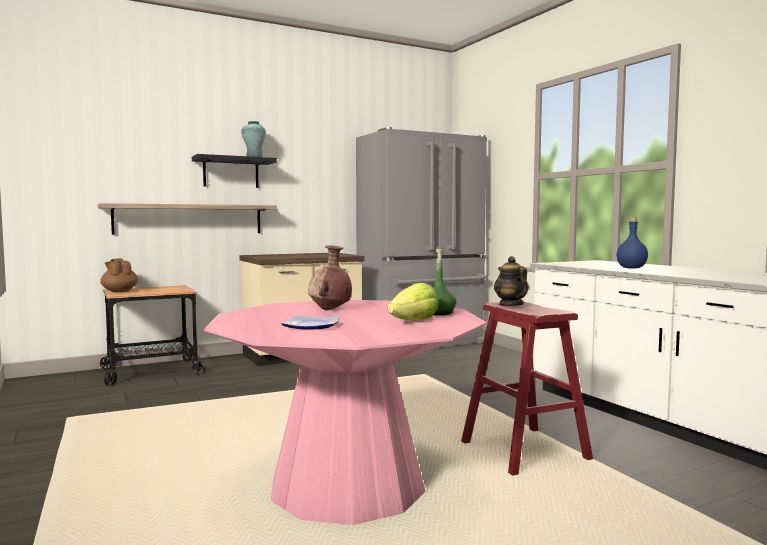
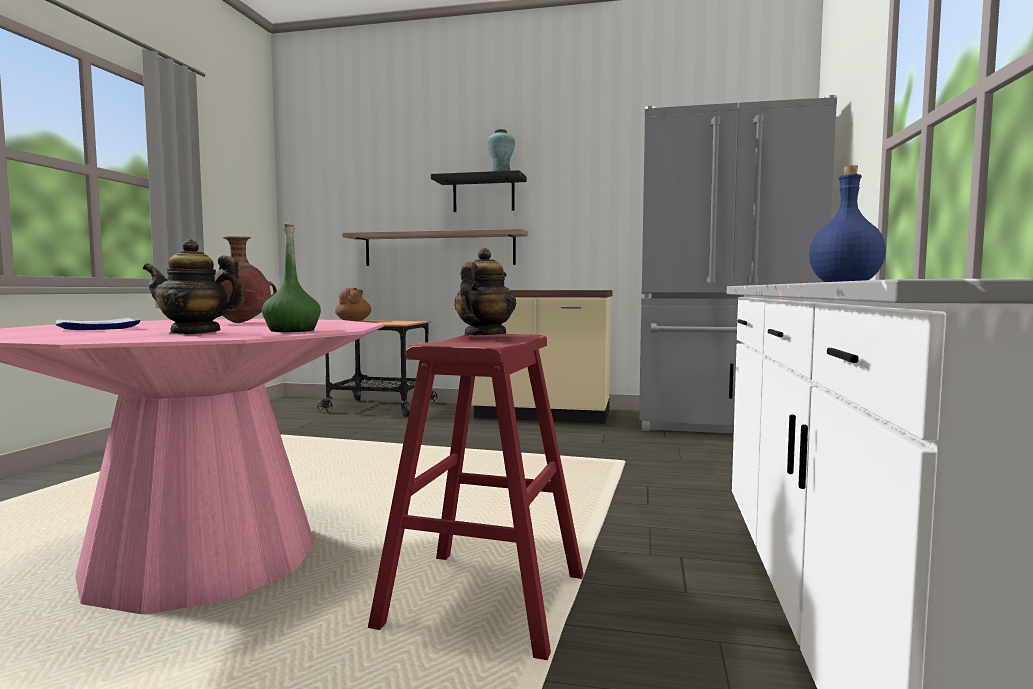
camera: 40 degrees right, 0 degrees up
(414, 321) = (195, 333): lettuce -> teapot

